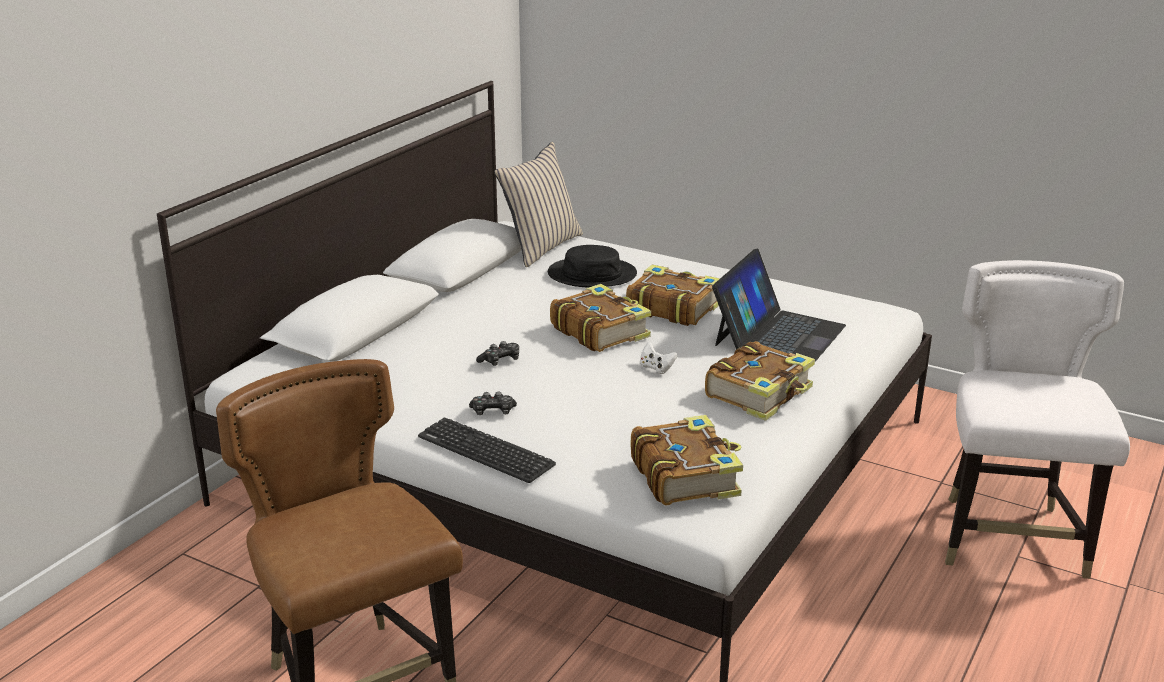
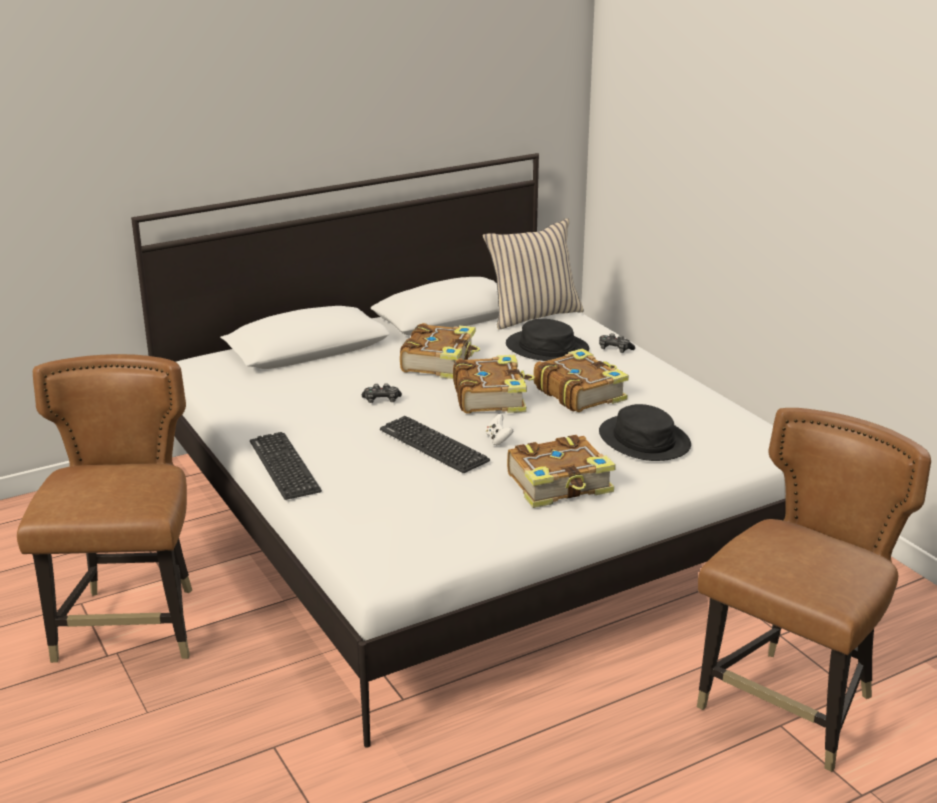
camera: 30 degrees right, 0 degrees up
(493, 411) = (326, 438): game controller -> game controller (614, 349)
(608, 389) = (433, 445): none -> keyboard
(685, 475) = (406, 530): book -> book (440, 362)
(778, 335) = (644, 440): laptop -> black hat
(1009, 538) = (791, 707): white chair -> brown chair

